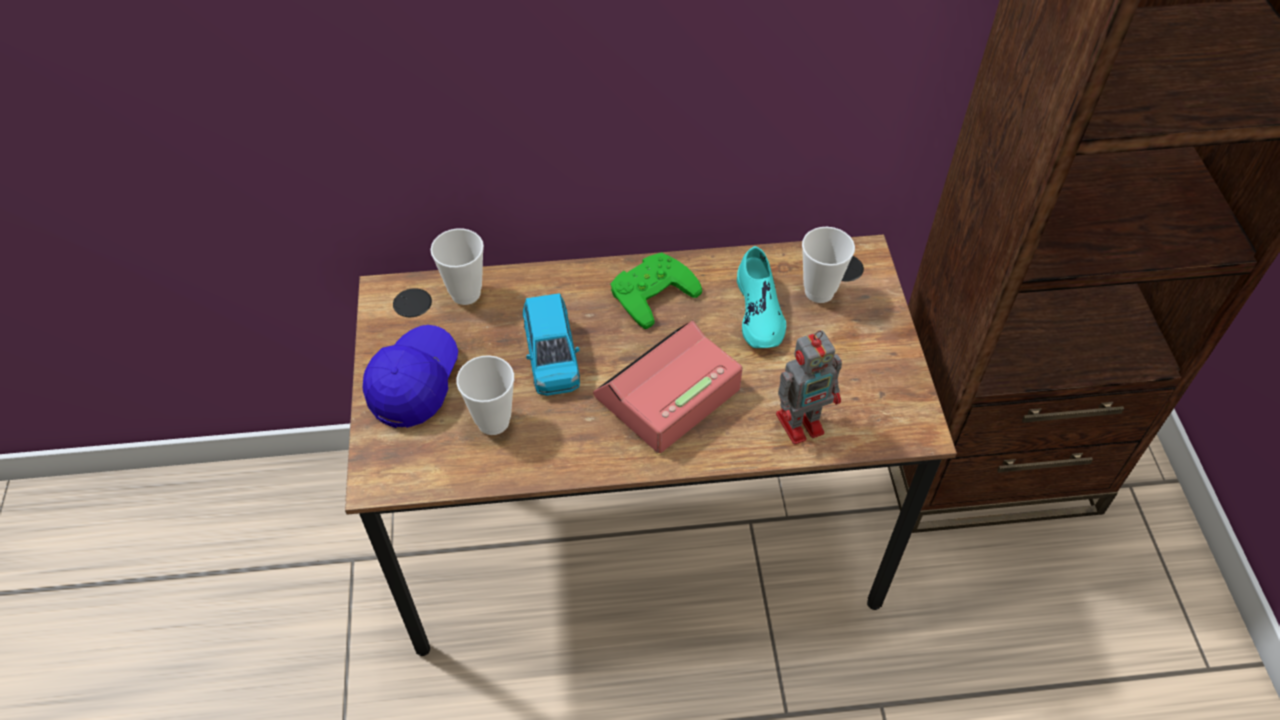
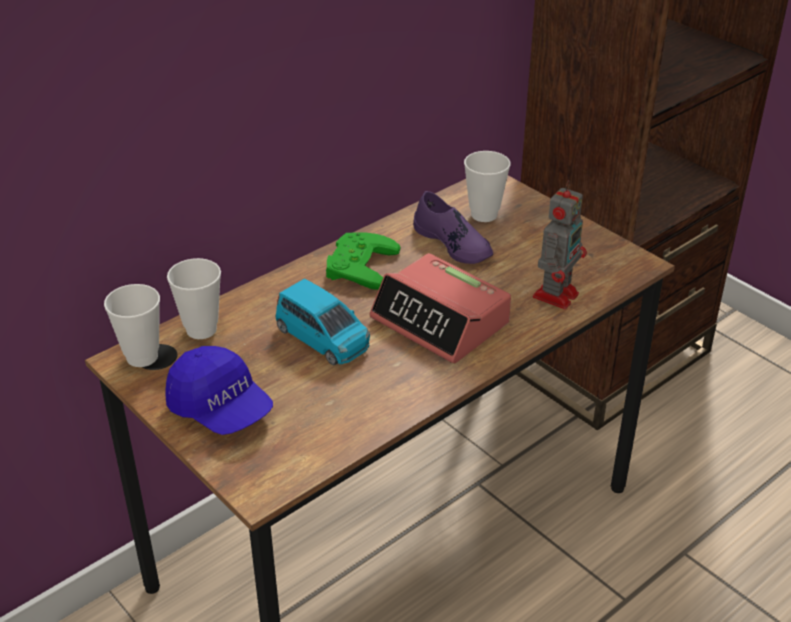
camera: 35 degrees left, 15 degrees down
(414, 384) = (221, 409): blue cap -> blue cap turned 150 degrees clockwise
(493, 421) = (319, 402): cup -> cup (142, 357)
(667, 394) = (440, 321): alarm clock -> alarm clock turned 60 degrees counterclockwise
(759, 311) = (453, 243): turquoise shoe -> purple shoe

